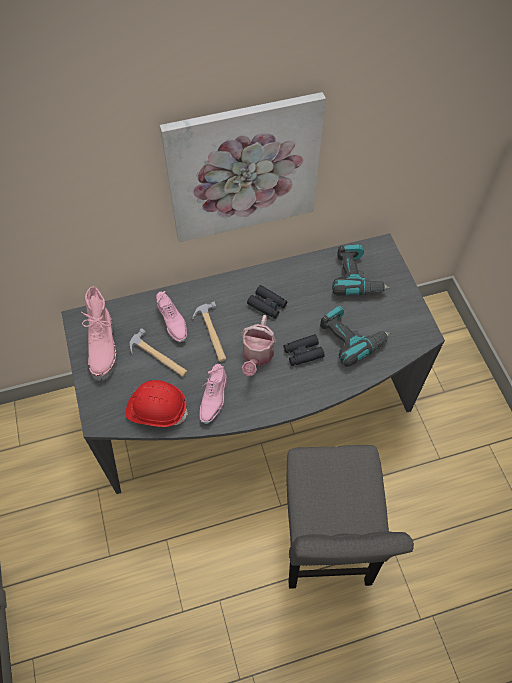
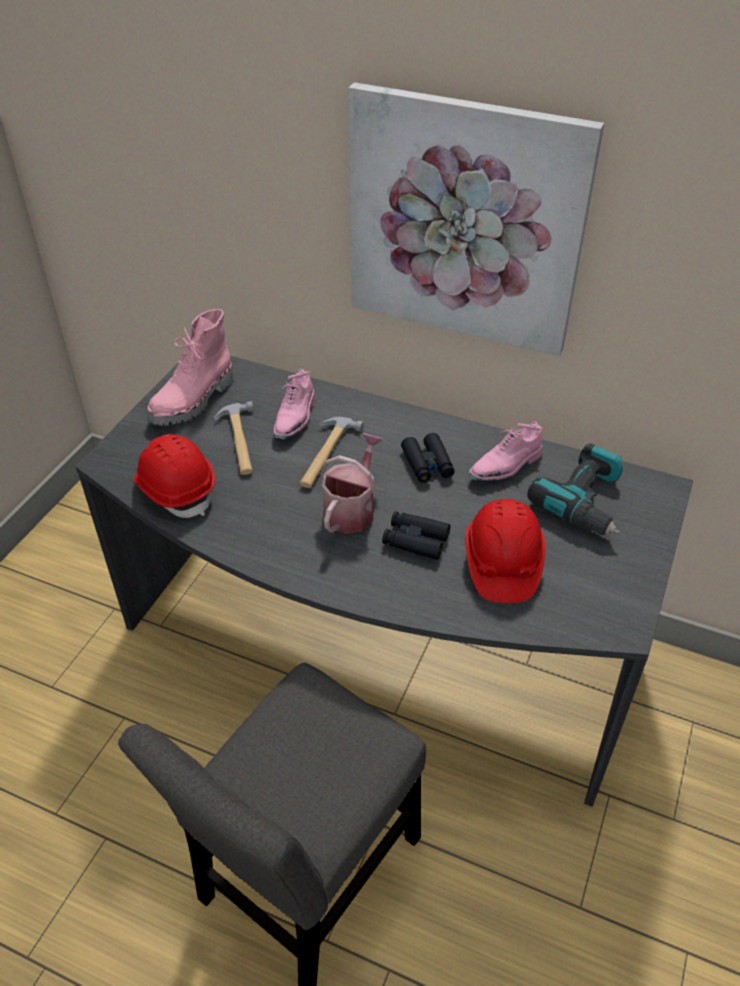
camera: 40 degrees right, 15 degrees down
(213, 398) = (250, 519): pink shoe -> pink shoe (505, 466)
(257, 356) = (352, 508): watering can -> watering can turned 150 degrees clockwise
(351, 338) = (502, 563): power drill -> red hard hat

